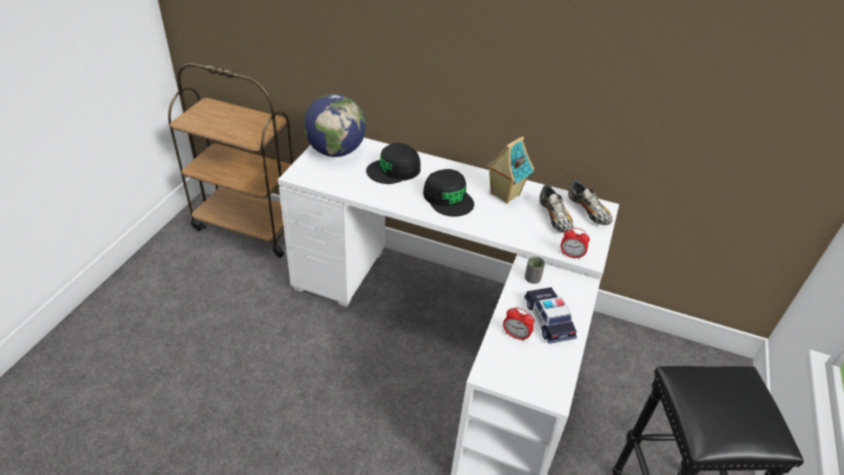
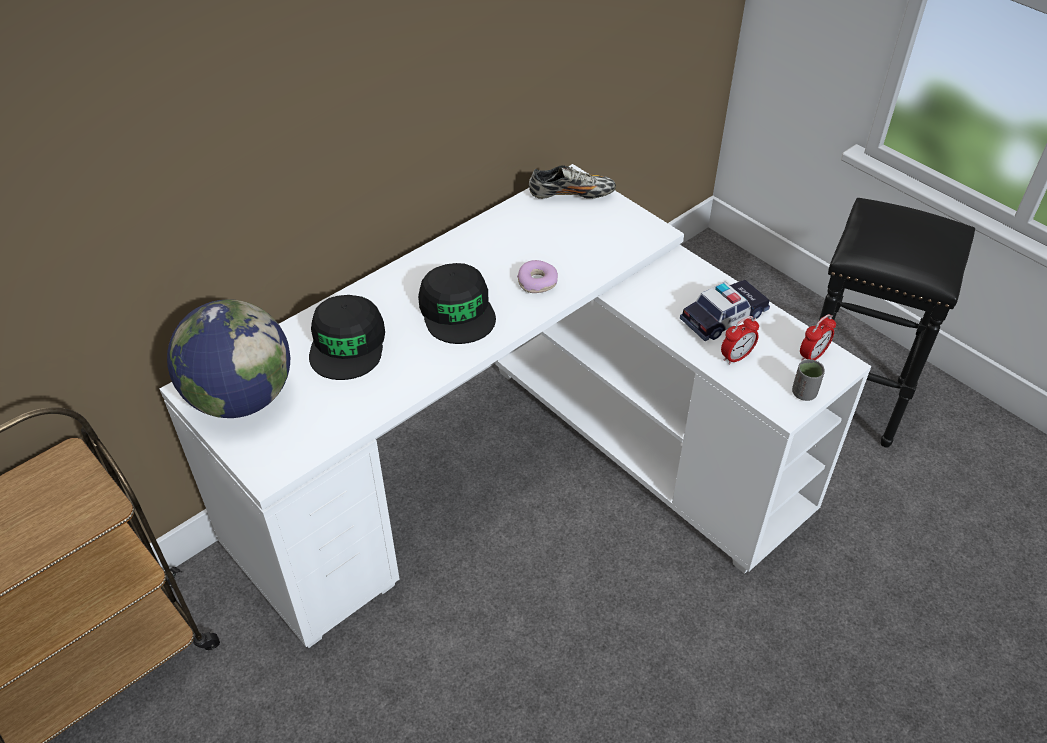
camera: 60 degrees left, 5 degrees up
(448, 198) = (457, 311): black cap -> black cap turned 75 degrees clockwise
(497, 221) = (537, 282): none -> donut
(504, 195) = (488, 253): toy house -> none
(532, 279) = (649, 301): grey cup -> grey cup (804, 393)
(548, 319) = (723, 317): toy car -> toy car turned 135 degrees clockwise
(554, 218) = (565, 228): shoe -> none
(571, 255) = (641, 245): alarm clock -> alarm clock (812, 356)

